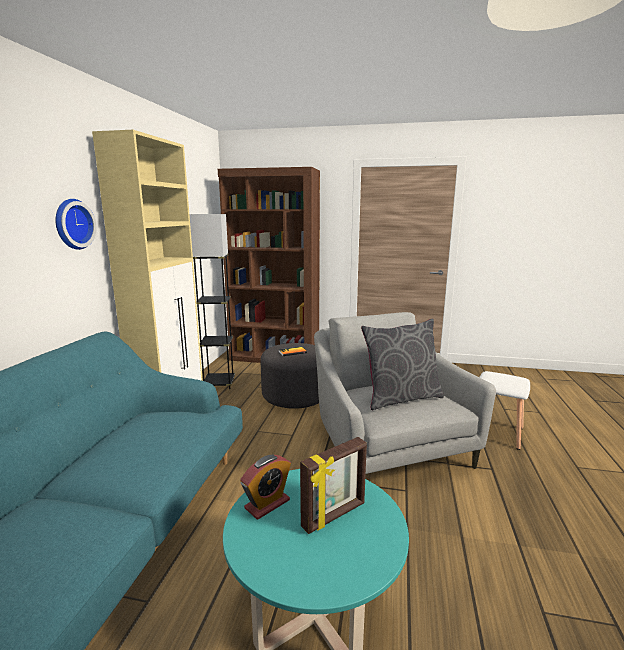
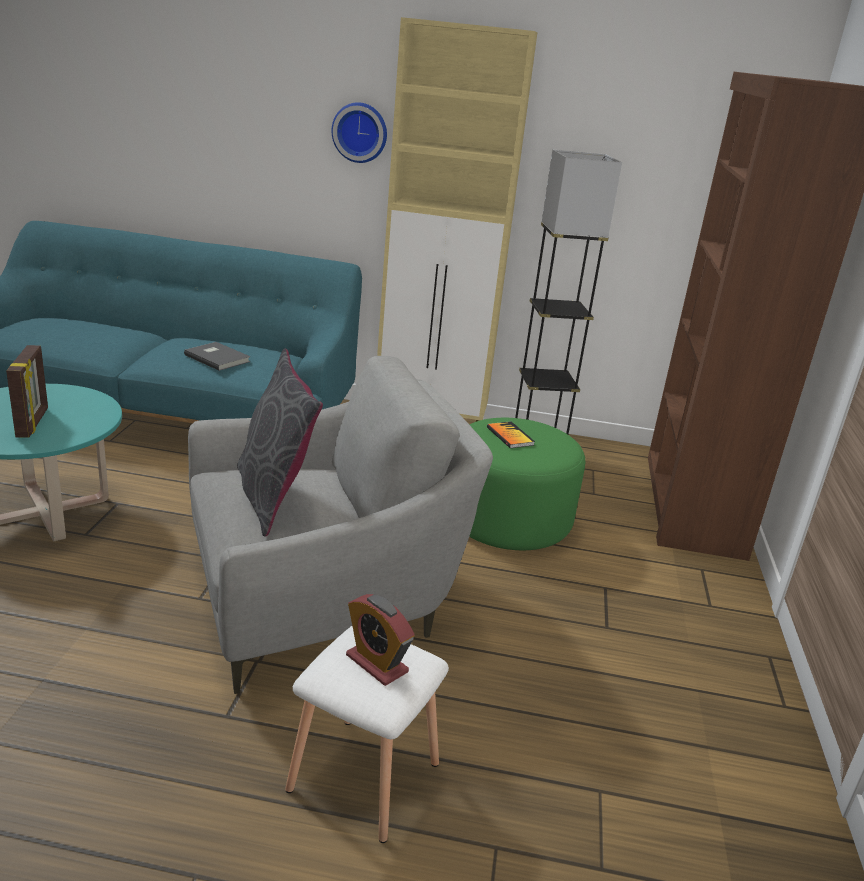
camera: 85 degrees right, 10 degrees up
(156, 439) = (218, 357): none -> grey book
(267, 504) = (73, 398): alarm clock -> alarm clock (376, 663)
(295, 395) = (508, 520): grey ottoman -> green ottoman
(334, 516) = (33, 423): picture frame -> picture frame turned 150 degrees counterclockwise

